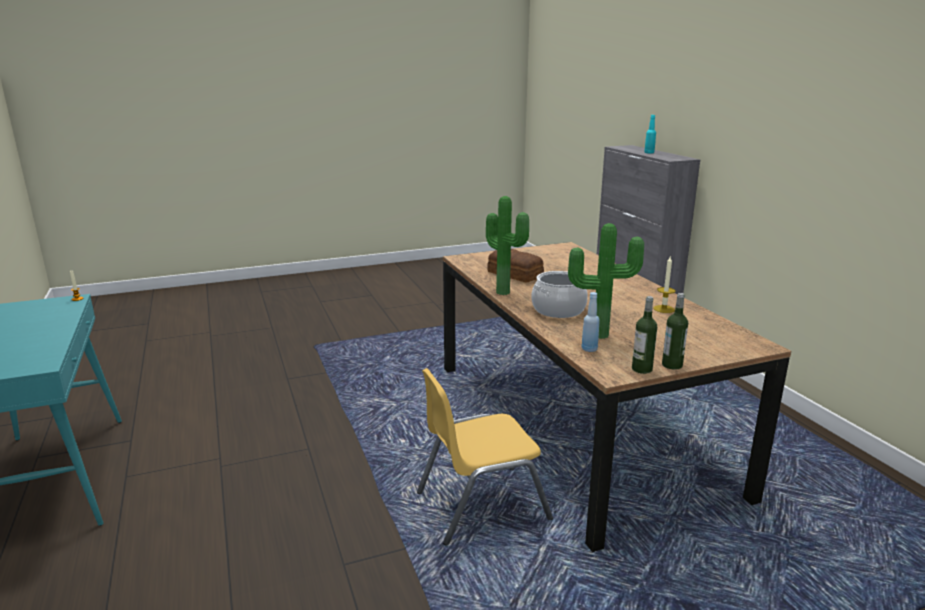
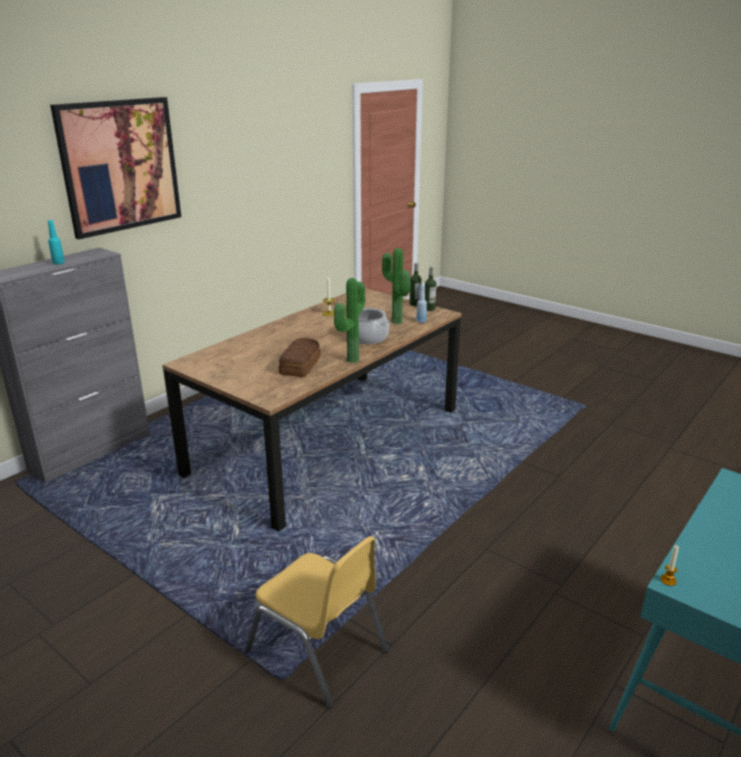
camera: 120 degrees left, 5 degrees up
(481, 505) = (457, 450): yellow chair -> yellow chair (318, 651)
(740, 85) = (120, 166): none -> picture

